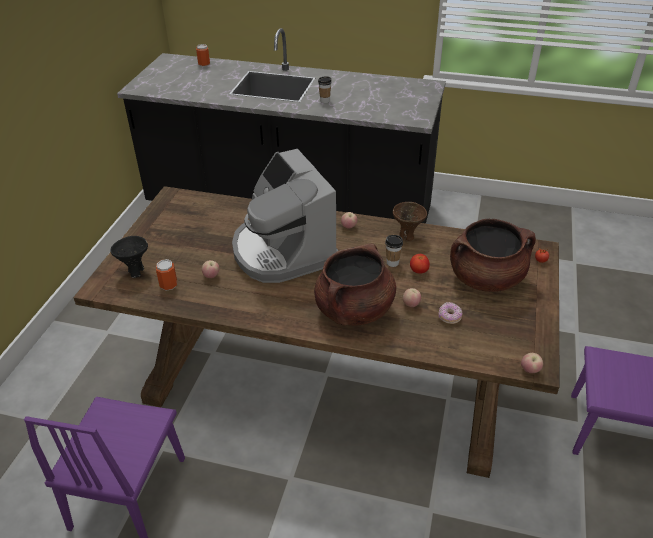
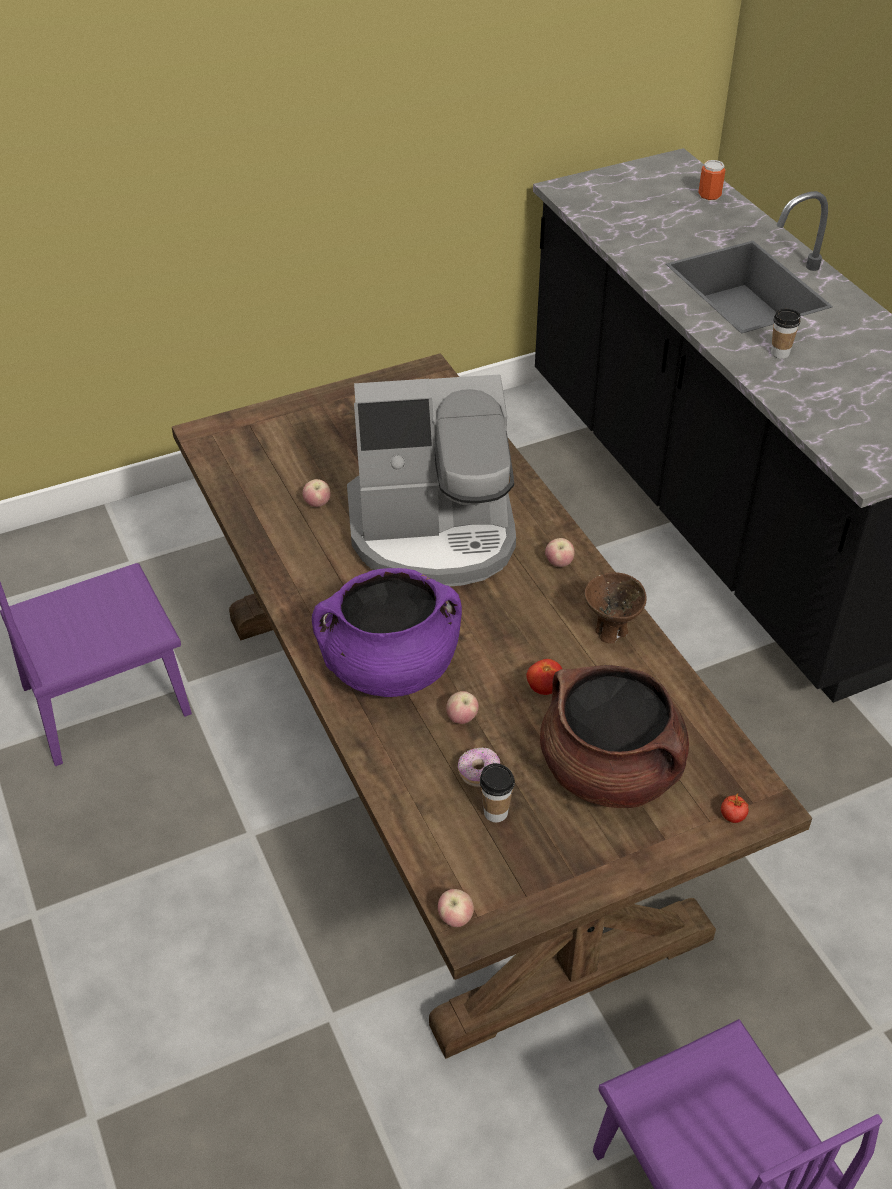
camera: 50 degrees right, 5 degrees up
(135, 271) = (260, 440): black bowl -> none
(168, 285) = (265, 481): can -> none
(282, 251) = (434, 533): coffee machine -> coffee machine turned 120 degrees counterclockwise
(354, 310) = (390, 668): brown cooking pot -> purple cooking pot
(392, 263) = (531, 651): cup -> cup (495, 812)

